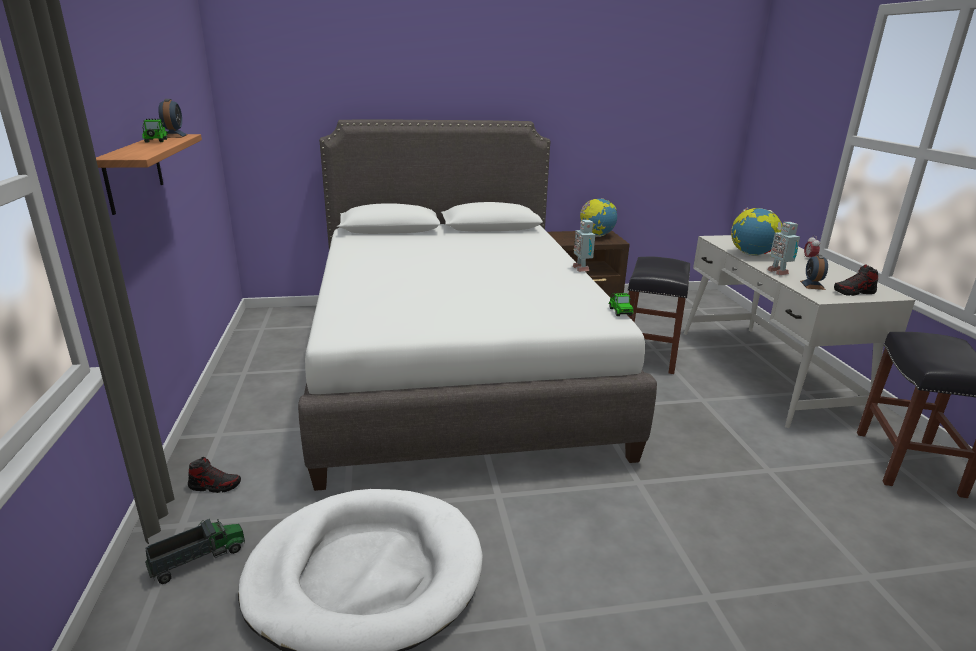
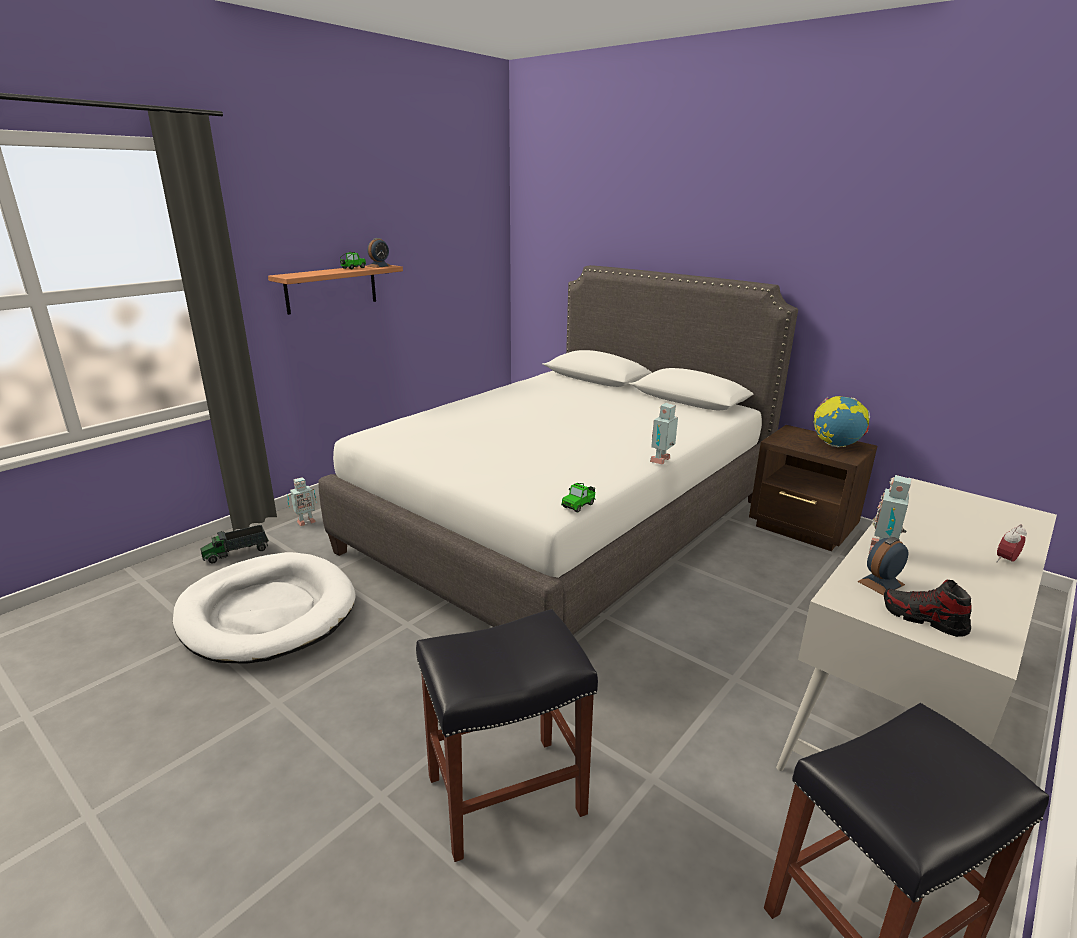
camera: 50 degrees right, 0 degrees up
(198, 559) = (237, 553): toy truck -> toy truck turned 135 degrees clockwise
(215, 486) = (305, 522): shoe -> toy robot
(649, 355) = (771, 608): black stool -> black stool (504, 796)
(752, 254) = (914, 521): globe -> none

